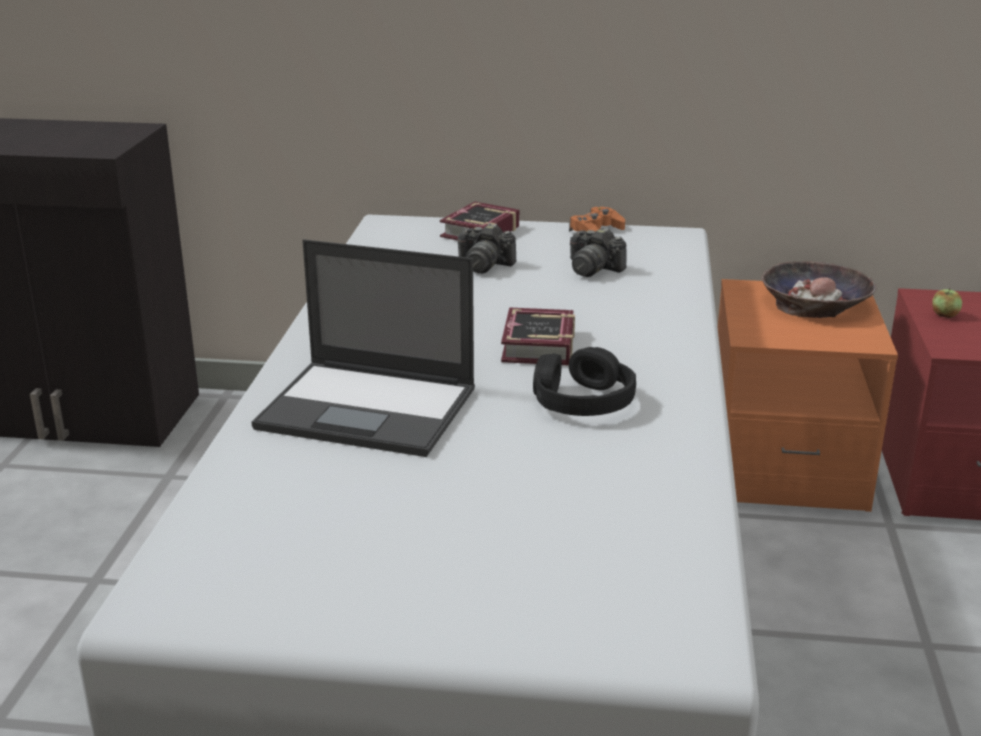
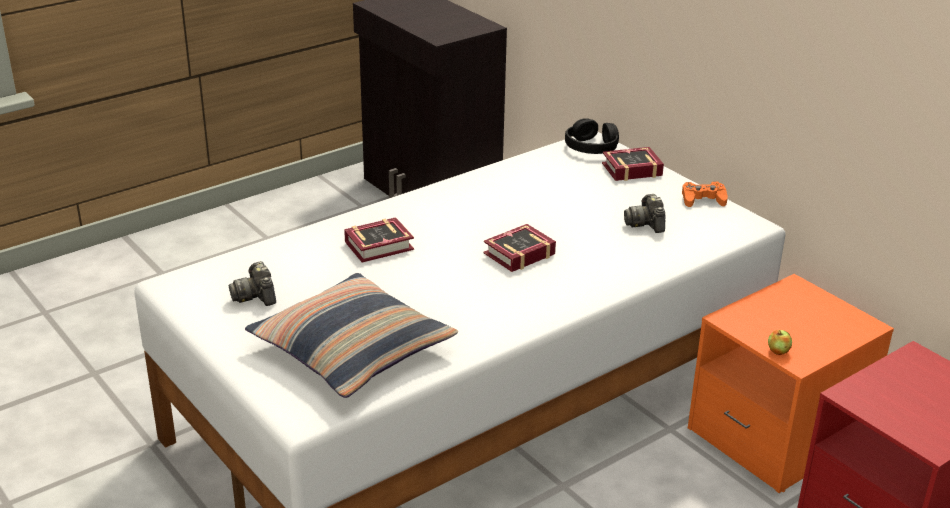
camera: 45 degrees right, 5 degrees up
(370, 409) = (382, 246): laptop -> book
(484, 265) = (589, 193): camera -> camera (255, 296)
(580, 536) = (352, 350): none -> pillow
(582, 401) = (479, 293): black headphones -> black headphones (591, 147)
(814, 303) = (821, 320): bowl -> none
(944, 315) = (900, 374): apple -> apple (778, 351)

